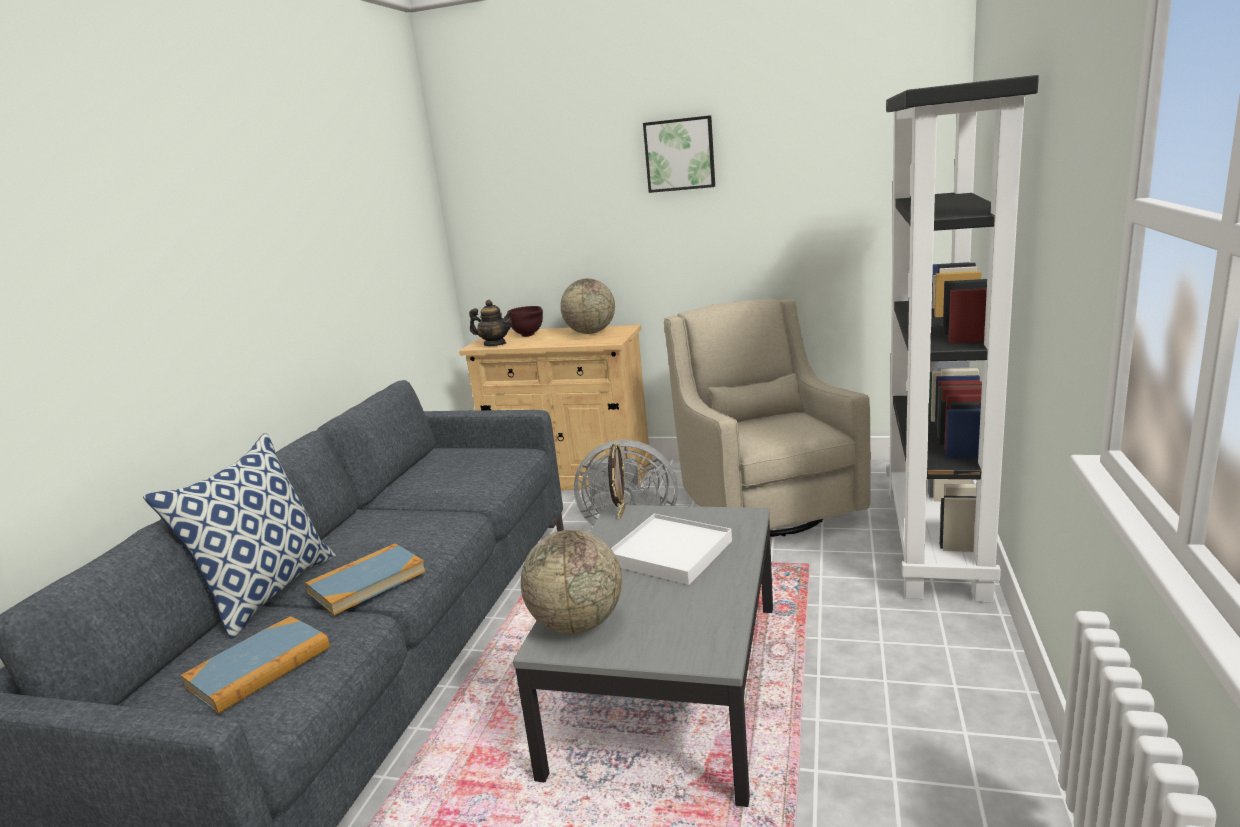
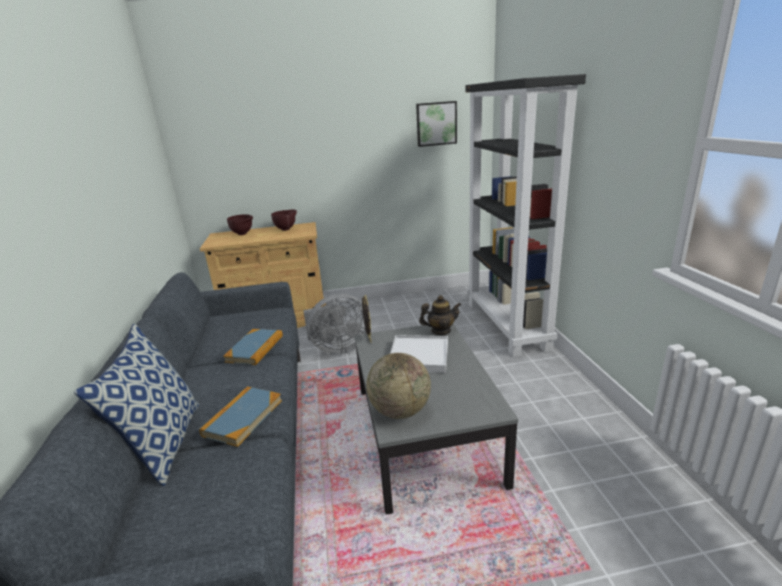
camera: 25 degrees left, 5 degrees up
(259, 667) = (211, 500): book -> book (255, 349)
(495, 344) = (224, 242): teapot -> teapot (440, 331)
(590, 332) = (286, 229): globe -> brown bowl
(680, 154) = (335, 114): picture -> picture (436, 123)
(764, 506) = (409, 321): beige armchair -> none

